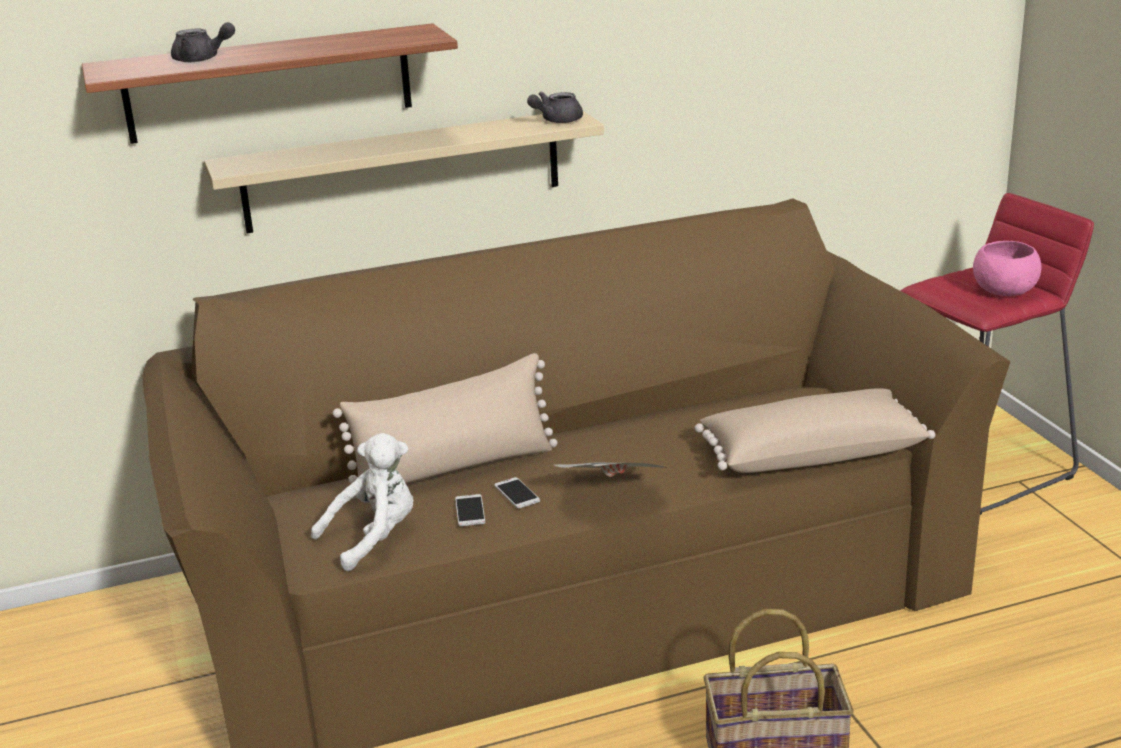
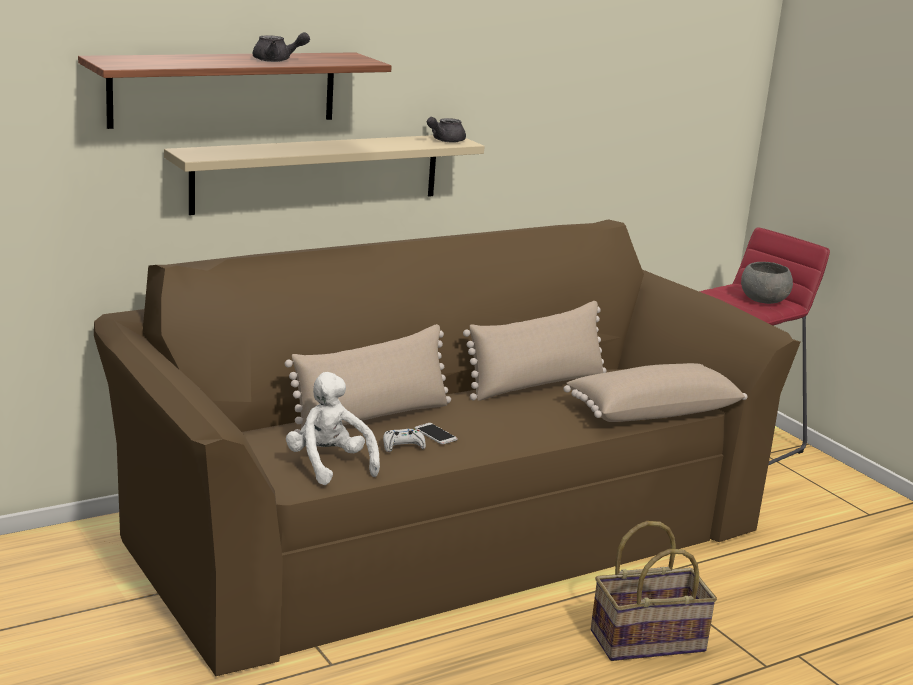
camera: 15 degrees left, 5 degrees down
(202, 59) = (187, 61): grey teapot -> grey teapot (277, 60)
(374, 538) = (329, 465): white plush toy -> white plush toy turned 75 degrees counterclockwise
(470, 511) = (402, 446): phone -> white game controller
(612, 492) = (513, 434): newspaper -> none
(677, 417) = (536, 385): none -> beige pillow
(1005, 291) = (763, 300): pink bowl -> grey bowl

